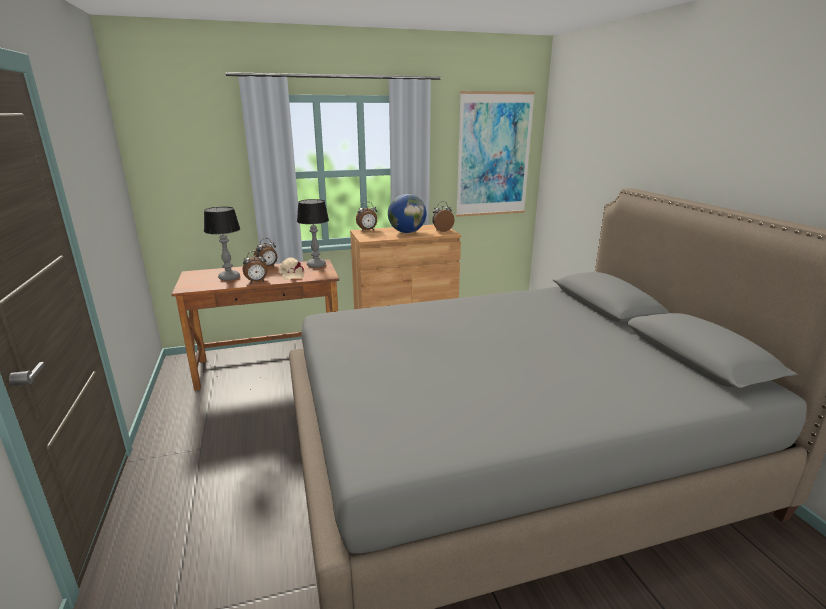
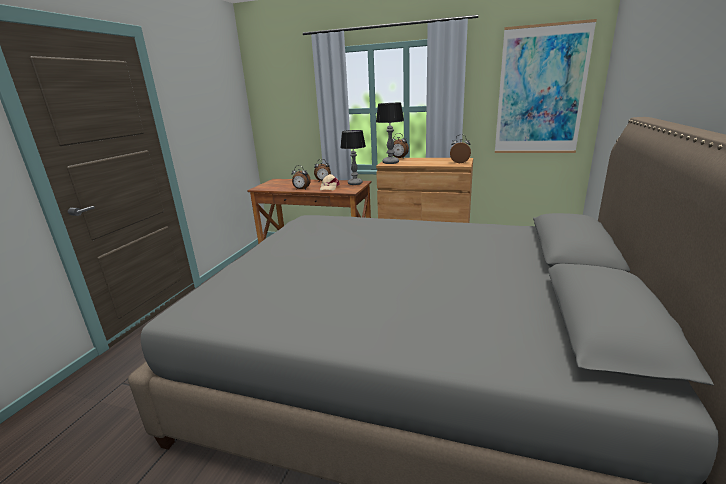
camera: 35 degrees right, 0 degrees up
(229, 278) = (290, 185): table lamp -> table lamp (390, 162)
(407, 232) = (426, 161): globe -> none

